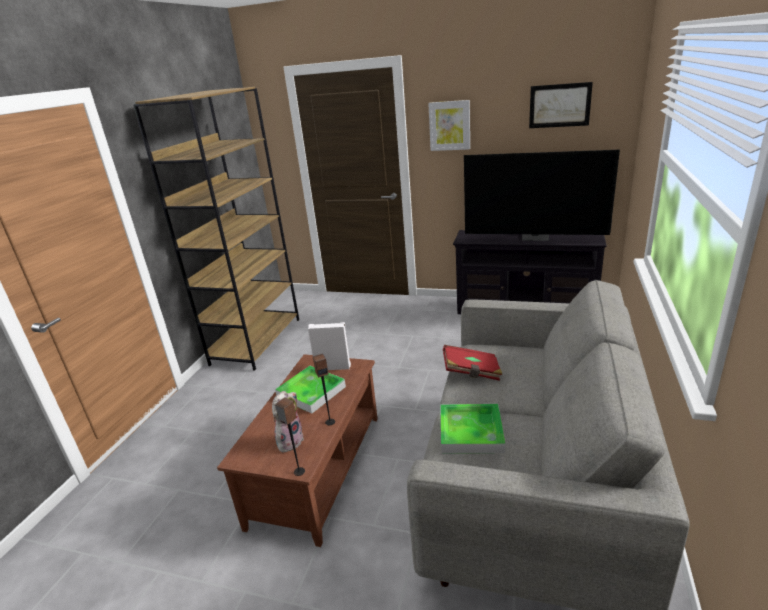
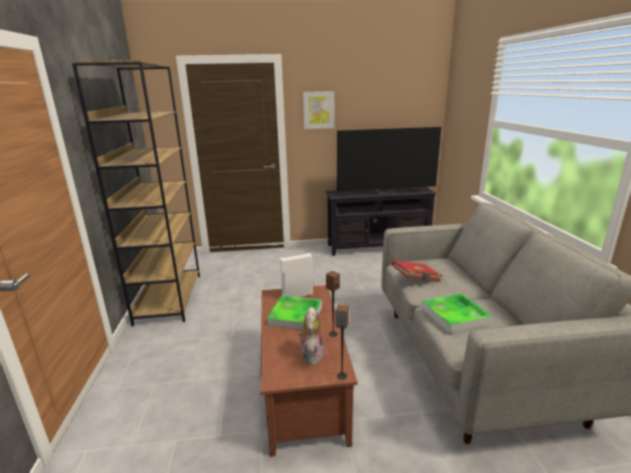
camera: 25 degrees left, 5 degrees down
(559, 105) = (396, 97): picture -> none

